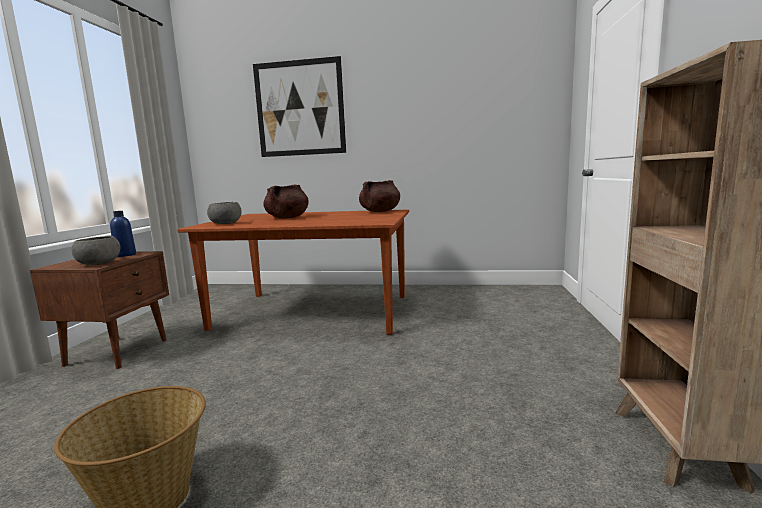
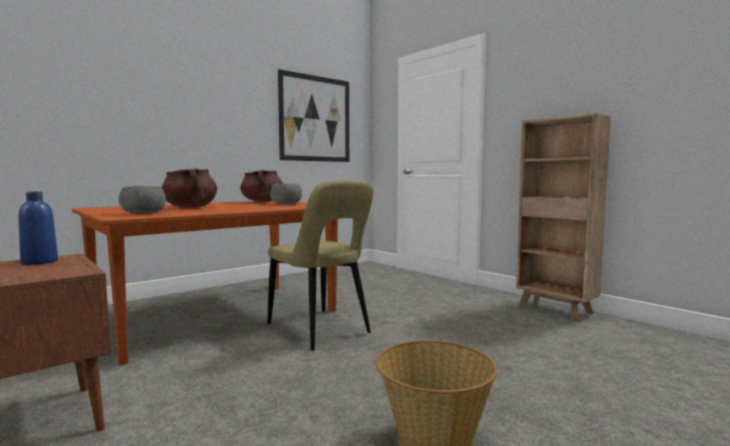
camera: 50 degrees left, 5 degrees down
(99, 263) = (61, 270): grey bowl -> grey bowl (286, 204)
(300, 108) = (131, 78): picture -> picture (315, 119)
(337, 350) = (321, 330): none -> beige chair

